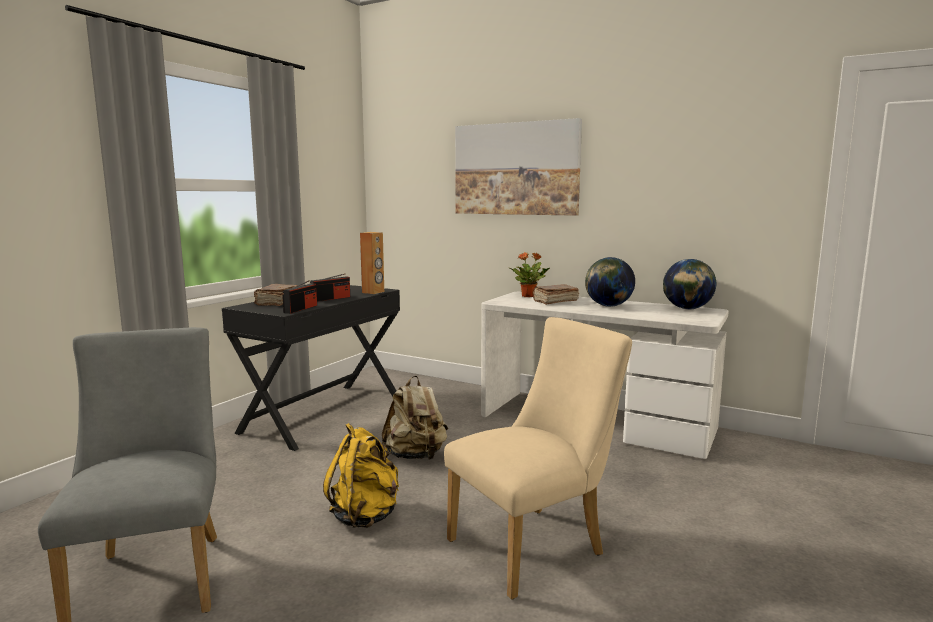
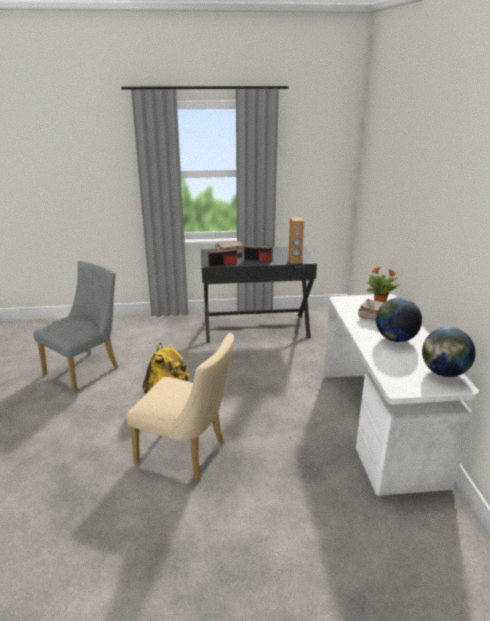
camera: 55 degrees right, 15 degrees up
(415, 456) = (241, 378): beige backpack -> none
(516, 169) = (410, 189): picture -> none

